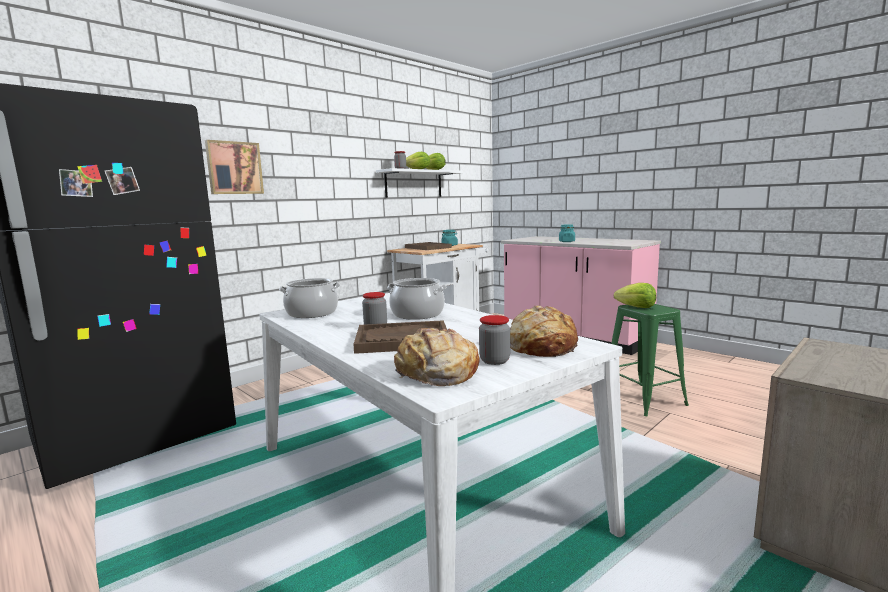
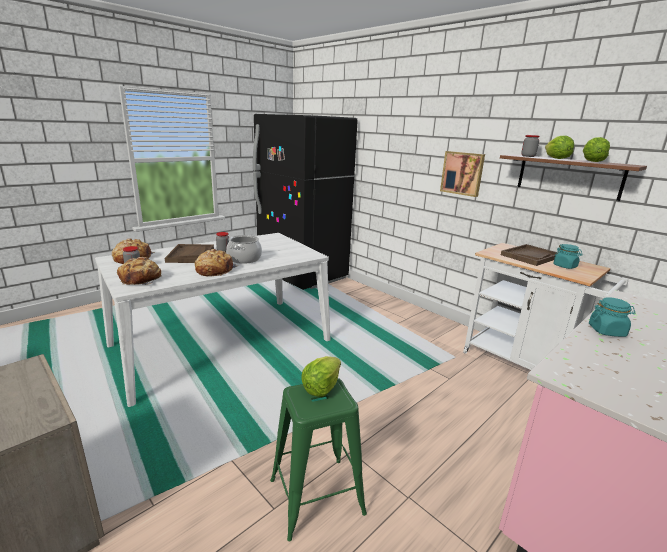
camera: 90 degrees right, 10 degrees up
(234, 168) = (390, 146): picture -> picture (462, 173)
(312, 313) = (268, 240): cooking pot -> none
(413, 184) = (568, 176): white shelf -> brown shelf
(474, 320) = (214, 270): none -> bread

